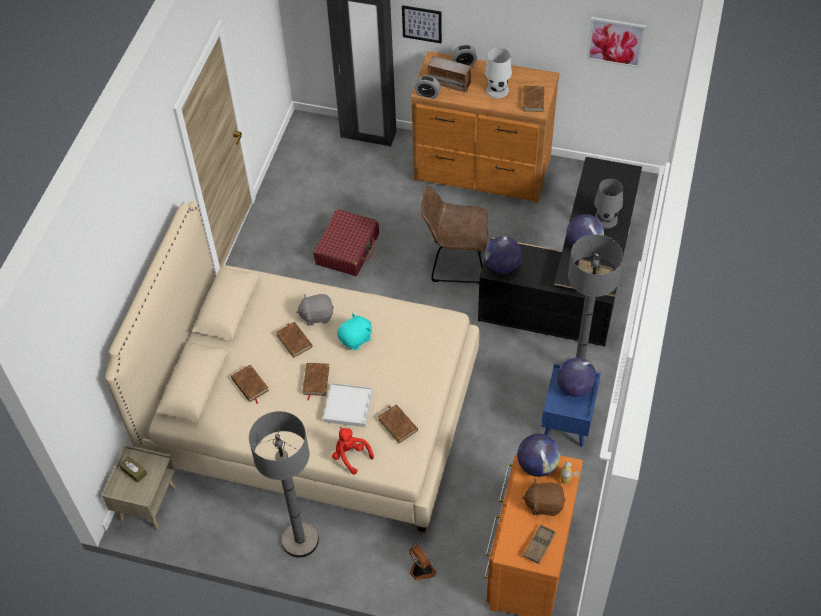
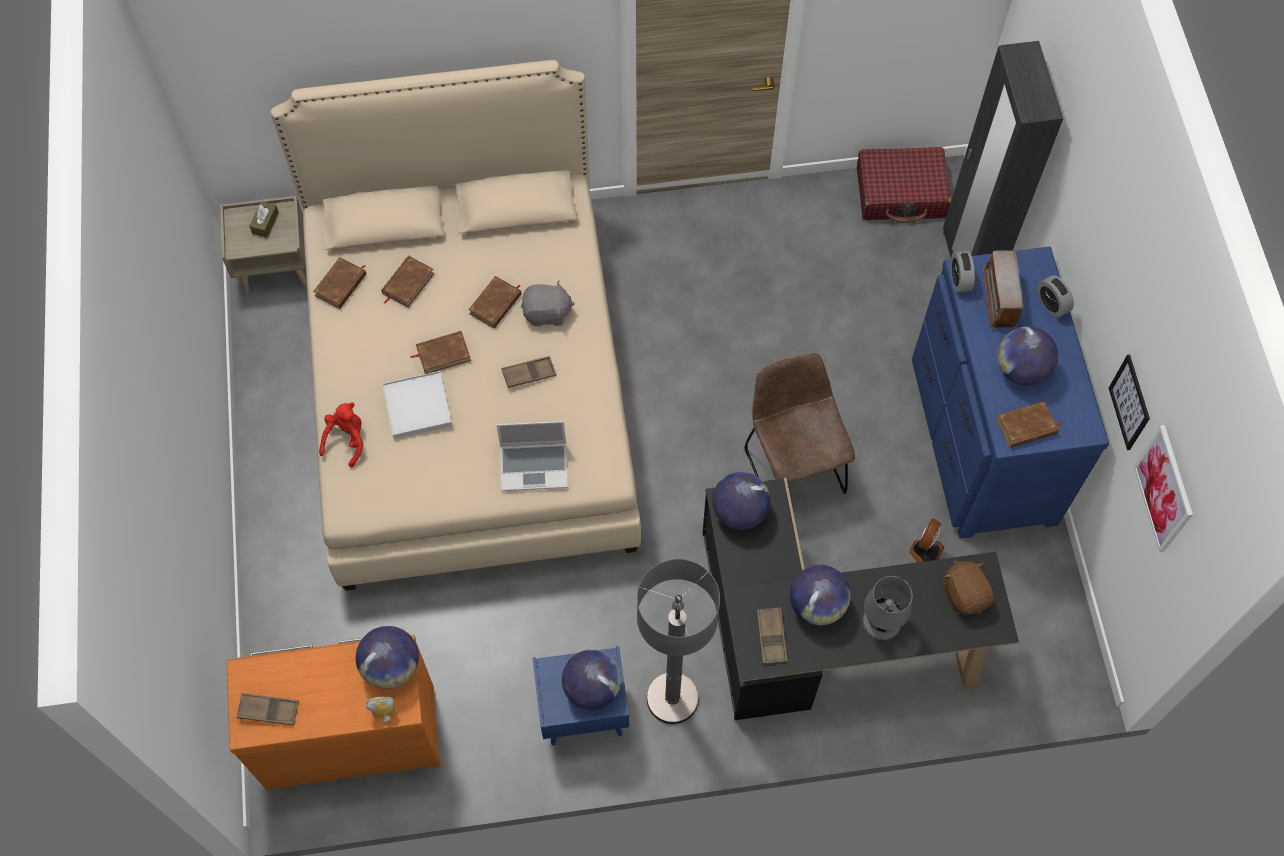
camera: 65 degrees right, 10 degrees up
(300, 540) = (284, 451): grey floor lamp -> none
(317, 315) = (547, 313): grey plush toy -> grey plush toy turned 120 degrees clockwise
(347, 249) = (749, 322): red suitcase -> red suitcase (901, 193)
(356, 339) = (529, 374): turquoise plush toy -> brown tray
(398, 425) = (412, 476): brown book -> brown book (341, 285)
(421, 570) = (291, 606): fan -> fan (924, 552)
(422, 24) = (1066, 208): picture -> picture (1129, 402)
(423, 356) = (535, 466): none -> laptop
(482, 171) = (980, 440): brown dresser -> blue dresser
(497, 90) = (1021, 369): white table lamp -> globe
(544, 504) = (333, 695): brown plush toy -> brown plush toy (965, 594)

